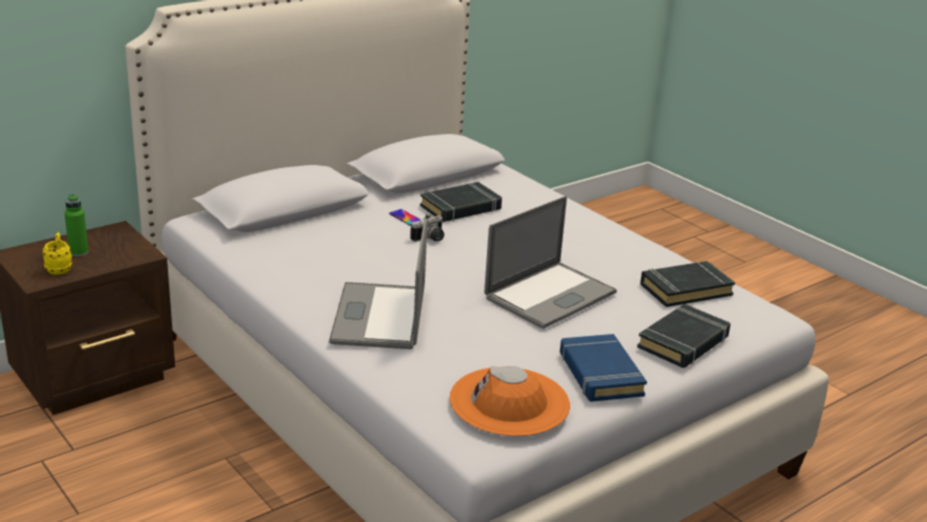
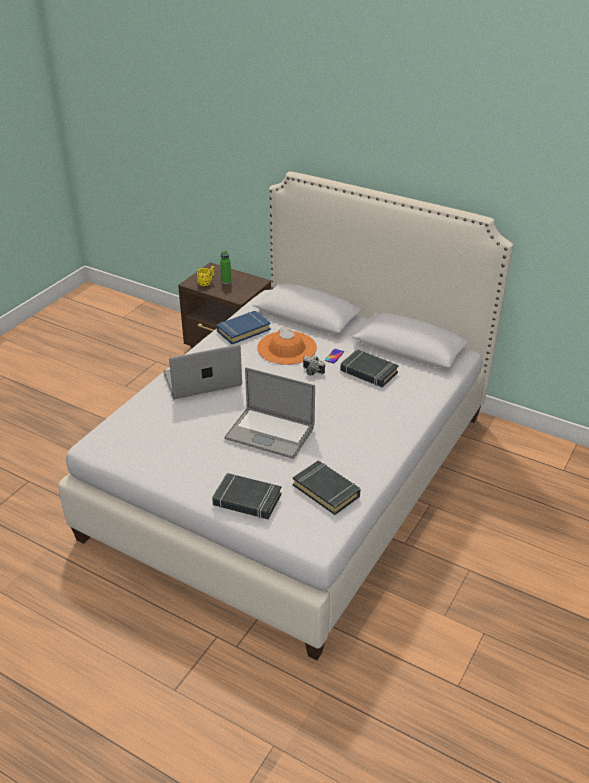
camera: 70 degrees right, 10 degrees up
(509, 402) = (133, 443): orange hat -> orange hat (287, 348)
(600, 374) = (185, 471): blue book -> blue book (243, 330)

